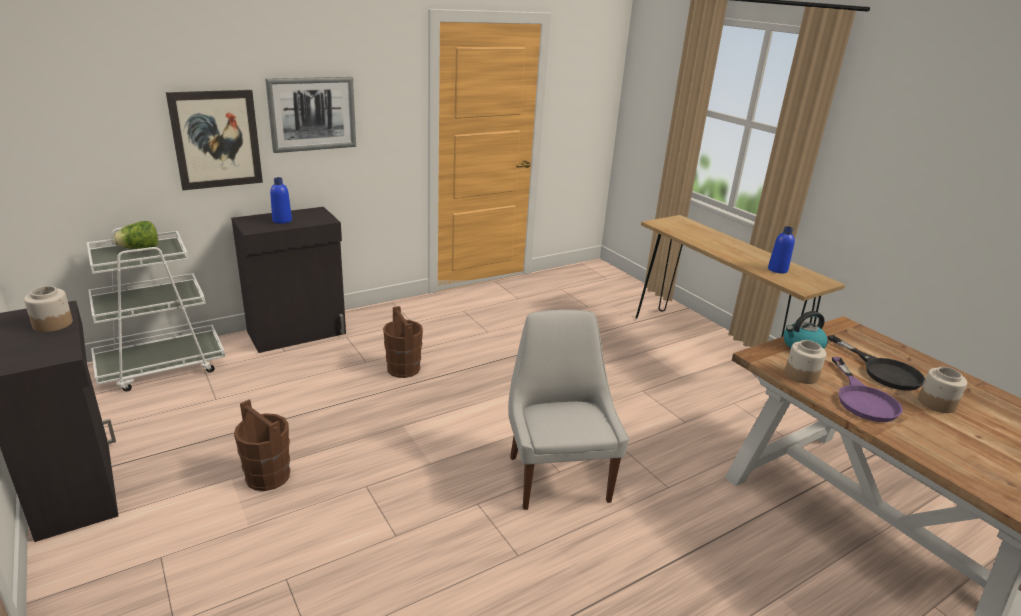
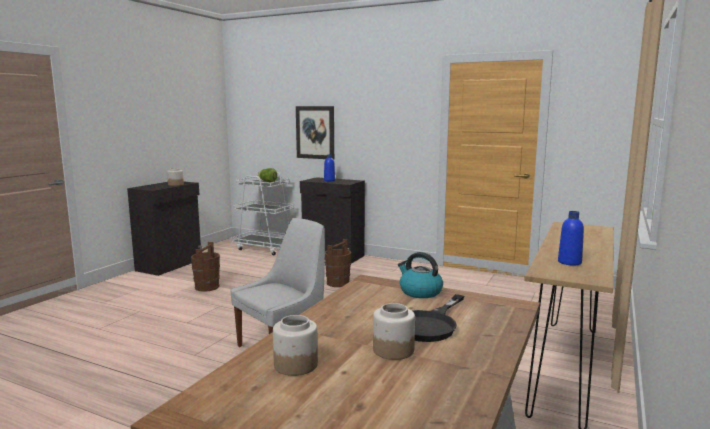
camera: 60 degrees right, 15 degrees down
(312, 114) = (364, 122): picture -> none
(801, 375) = (357, 295): jar -> jar (295, 365)
(863, 399) = (348, 319): purple frying pan -> none

